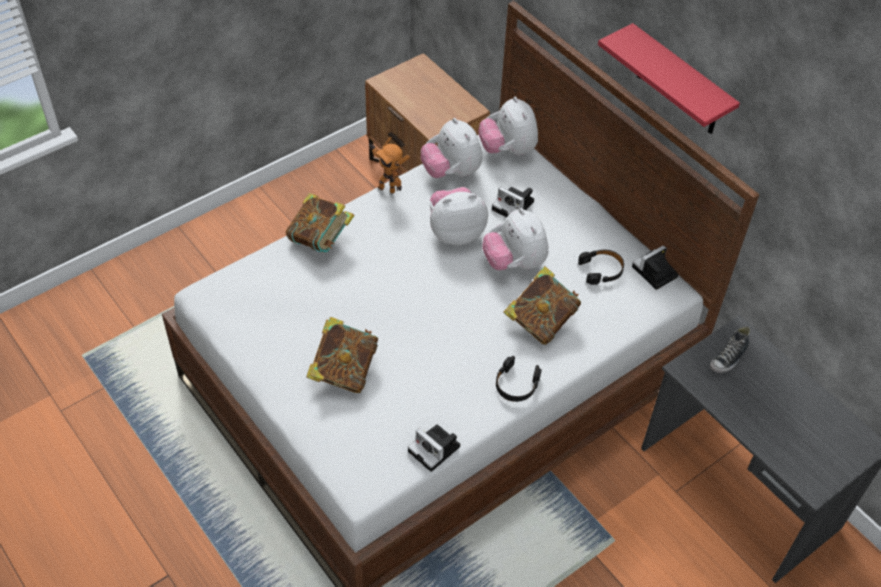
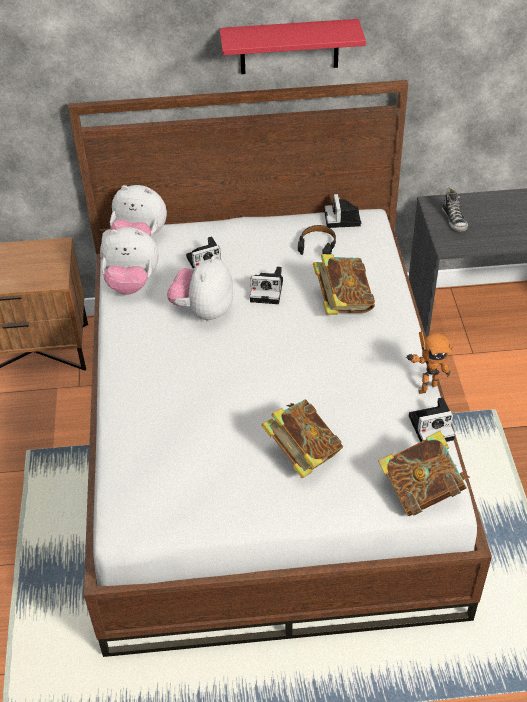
camera: 55 degrees left, 5 degrees down
(321, 240) = (131, 405): book -> book (421, 491)
(387, 188) = (111, 332): toy robot -> toy robot (425, 386)
(514, 263) = (268, 290): plush toy -> camera
(516, 384) = (397, 346): black headphones -> none

